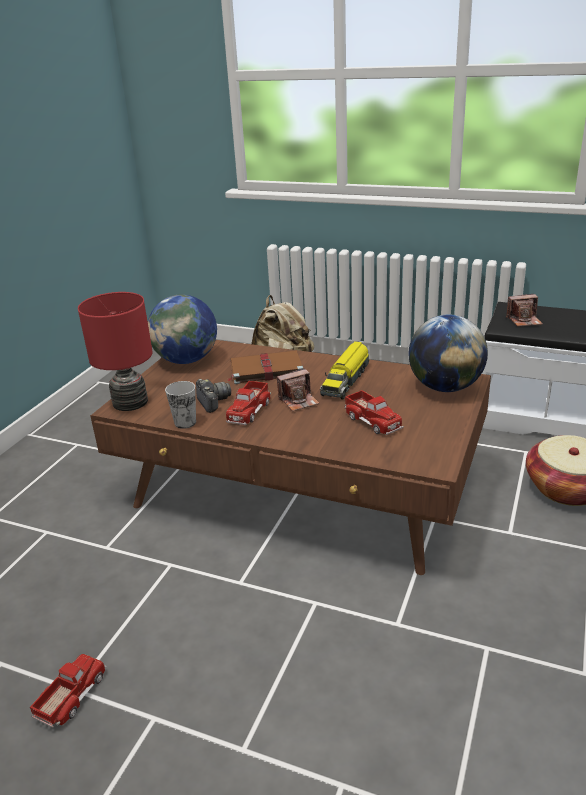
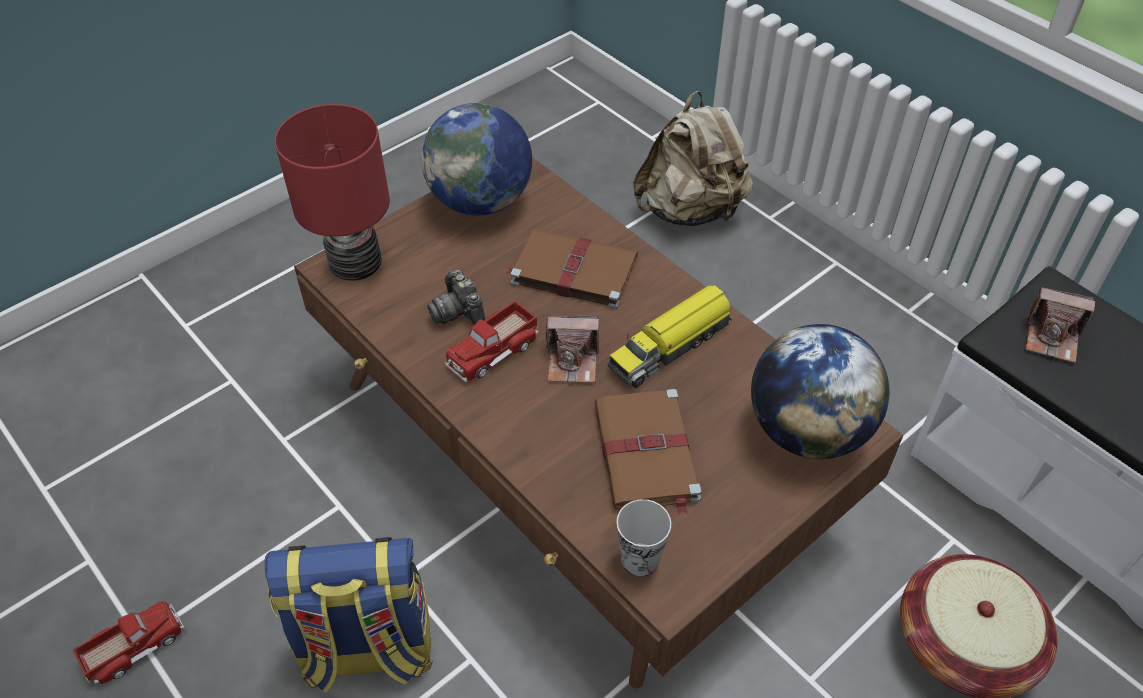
camera: 25 degrees right, 20 degrees up
(185, 422) = (397, 337): cup -> cup (640, 559)
(213, 402) = (458, 310): camera -> camera turned 150 degrees clockwise
(245, 626) = (367, 651): none -> backpack
(373, 420) = (646, 454): toy truck -> brown book

